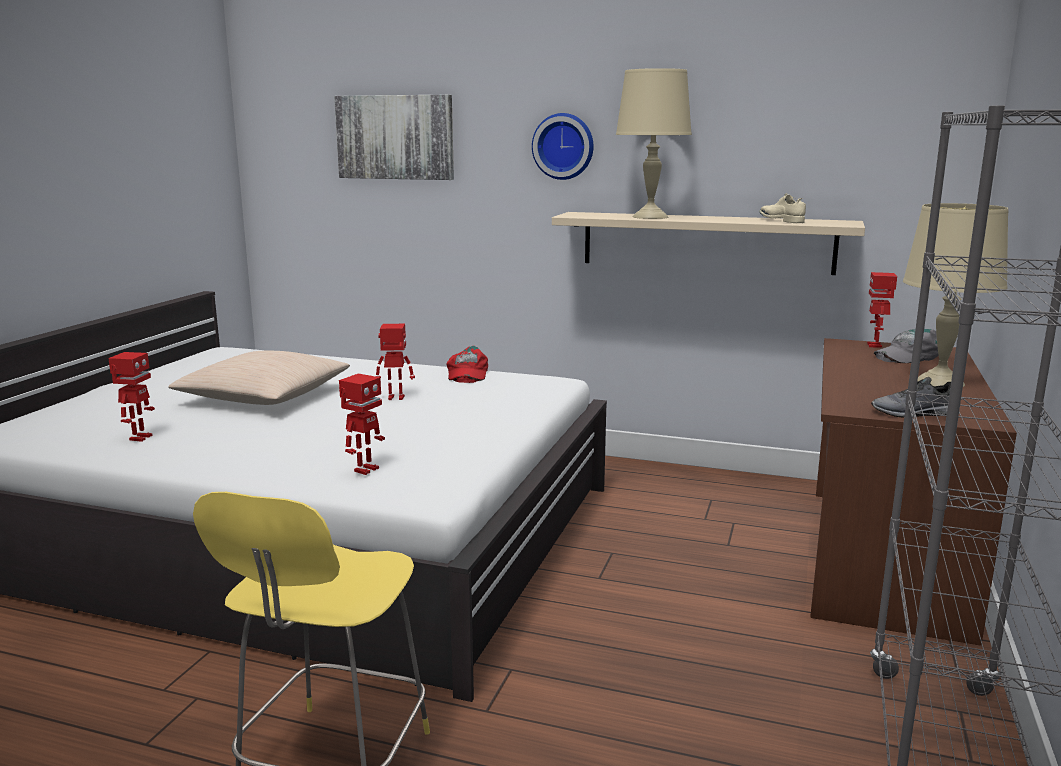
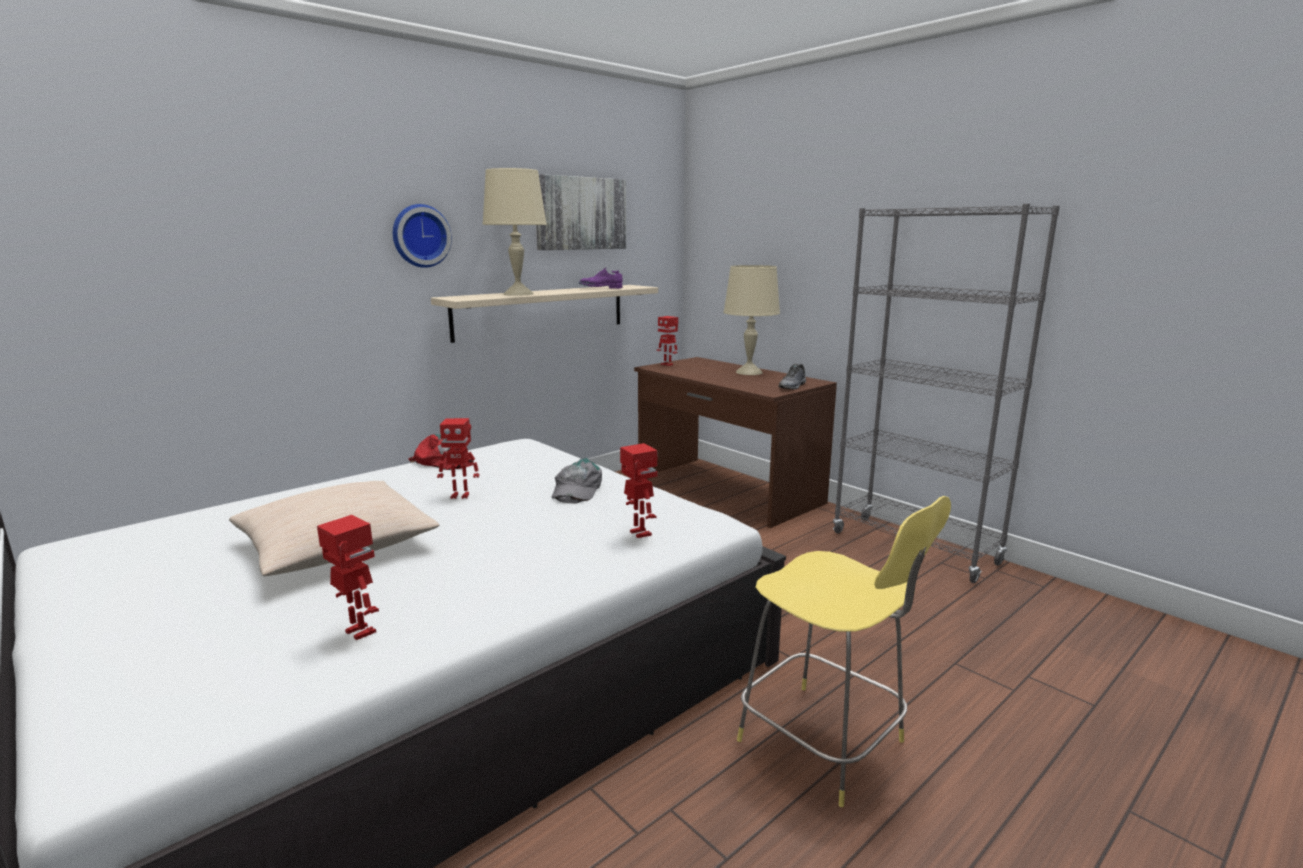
camera: 60 degrees left, 0 degrees up
(395, 137) = (216, 227): picture -> picture (580, 213)
(395, 398) = (460, 495): toy robot -> toy robot turned 120 degrees counterclockwise
(780, 220) = (600, 288): beige shoe -> purple shoe
(908, 356) = (696, 365): grey cap -> grey cap (576, 489)

